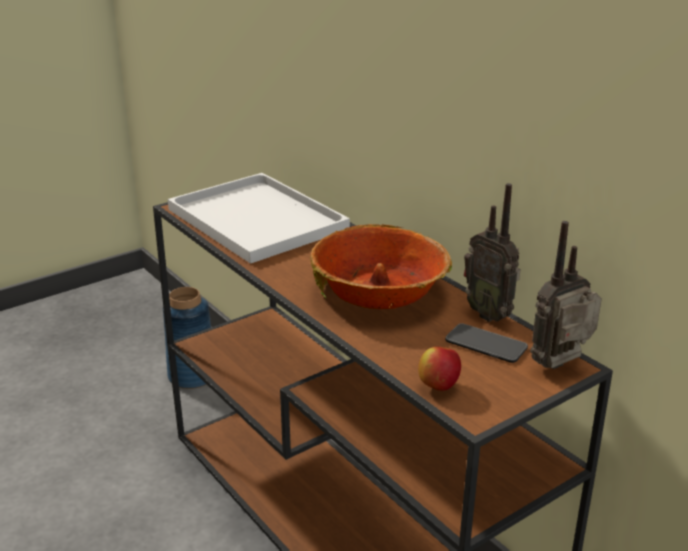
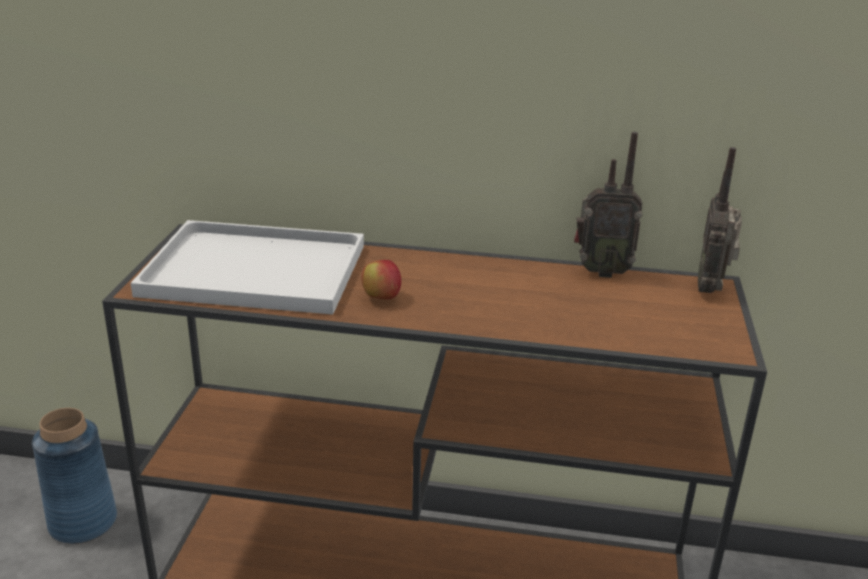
camera: 45 degrees left, 0 degrees up
(379, 293) = (493, 291): bowl -> none
(438, 386) = (672, 343): apple -> apple (381, 298)
(486, 344) = (640, 296): phone -> none

